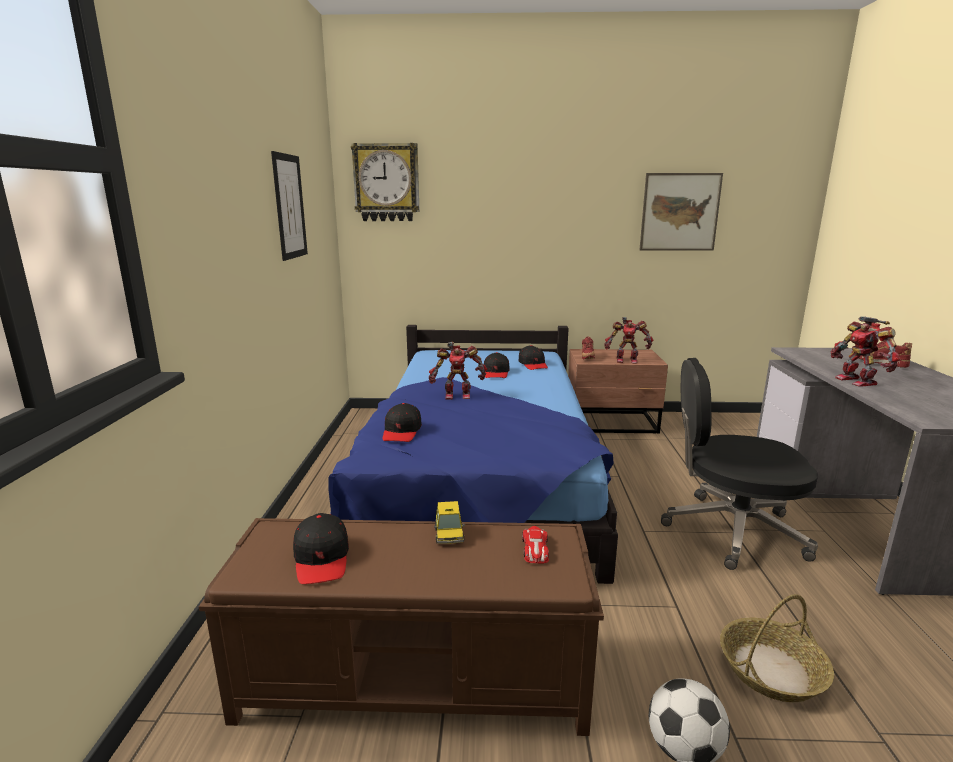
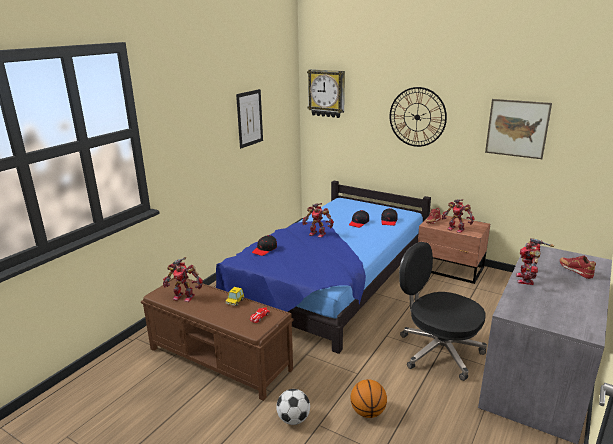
camera: 30 degrees right, 5 degrees up
(322, 558) = (184, 296): black cap -> toy robot
(539, 209) = (417, 117): none -> wall clock
(771, 670) = (367, 412): basket -> basketball

